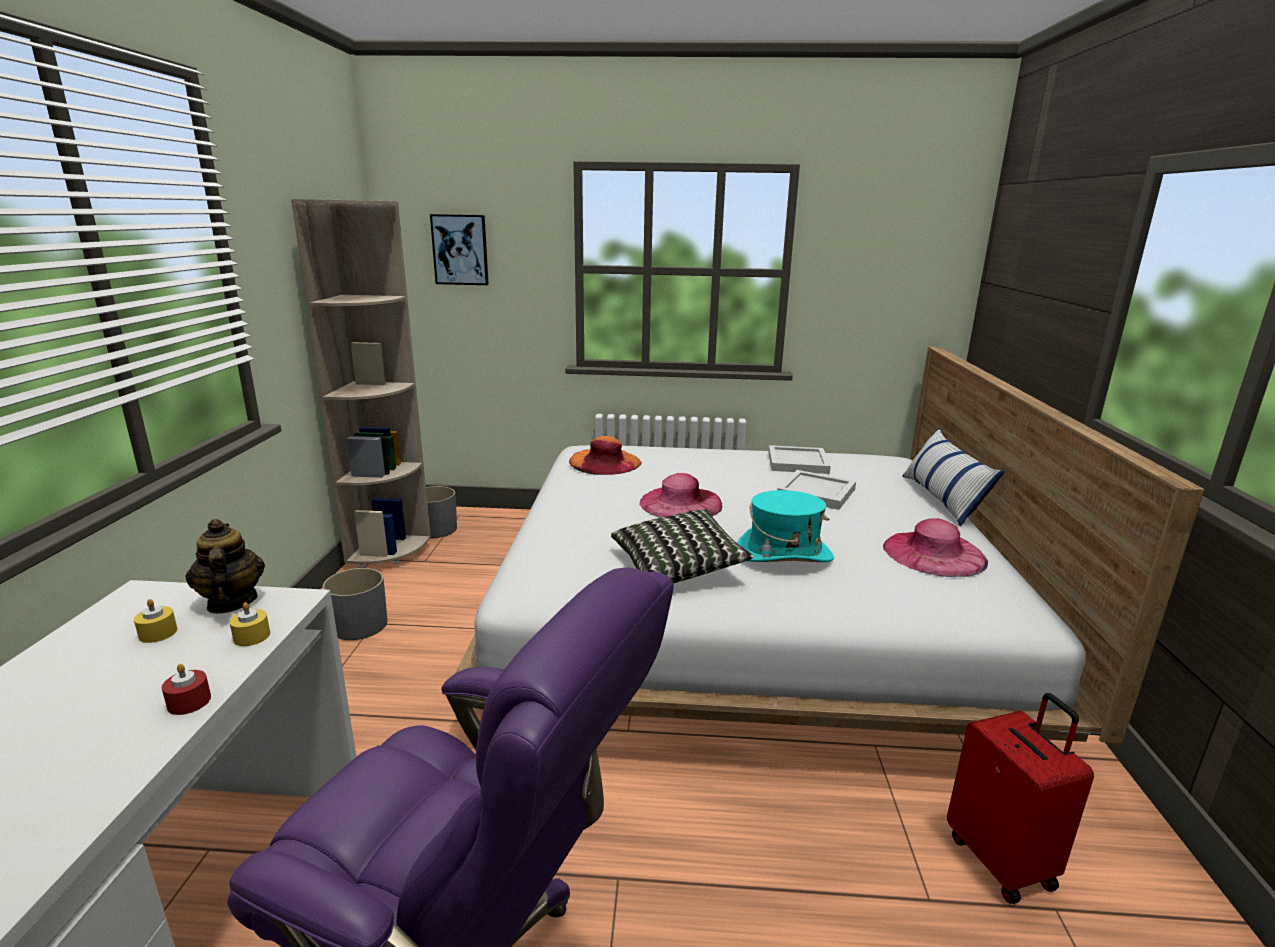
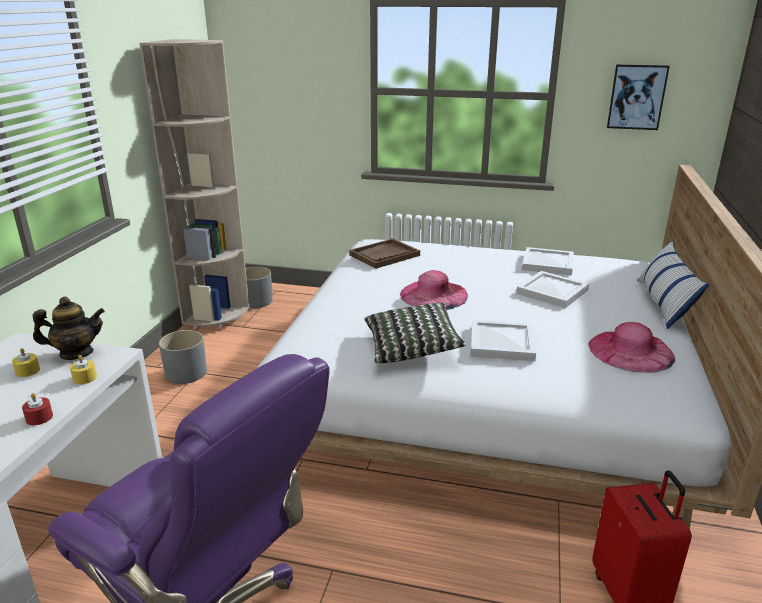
camera: 10 degrees right, 5 degrees up
(231, 602) = (76, 353): teapot -> teapot turned 90 degrees clockwise
(460, 250) = (278, 74): picture -> picture (636, 97)
(605, 462) = (384, 255): orange hat -> brown tray
(783, 555) = (501, 343): turquoise hat -> white tray

